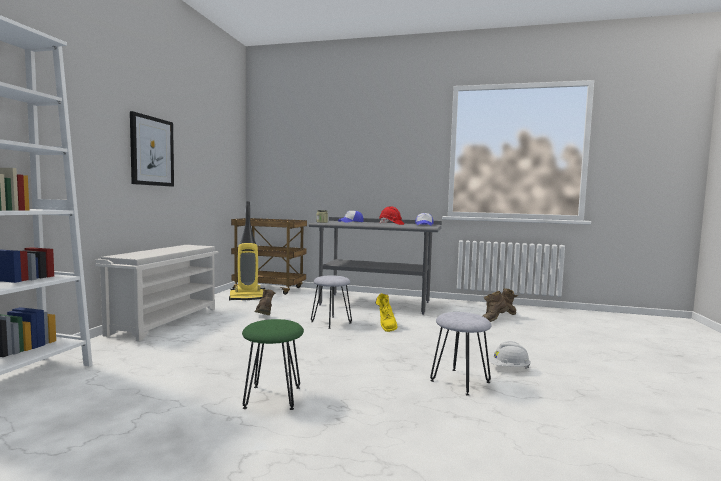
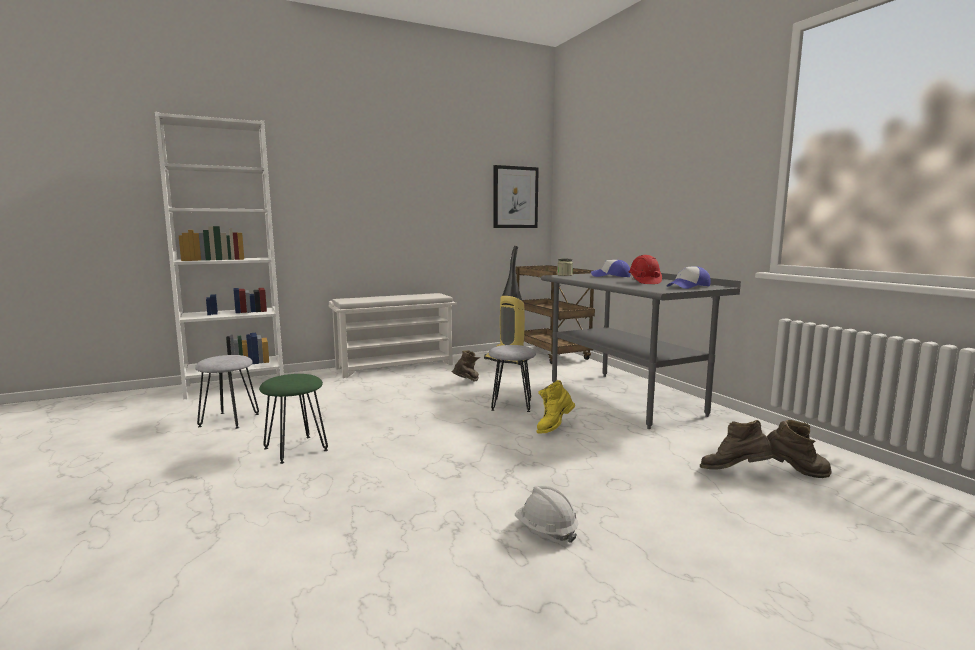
camera: 50 degrees right, 5 degrees up
(152, 151) = (396, 198): picture -> picture (515, 197)
(459, 381) = (448, 511): grey stool -> grey stool (229, 420)

